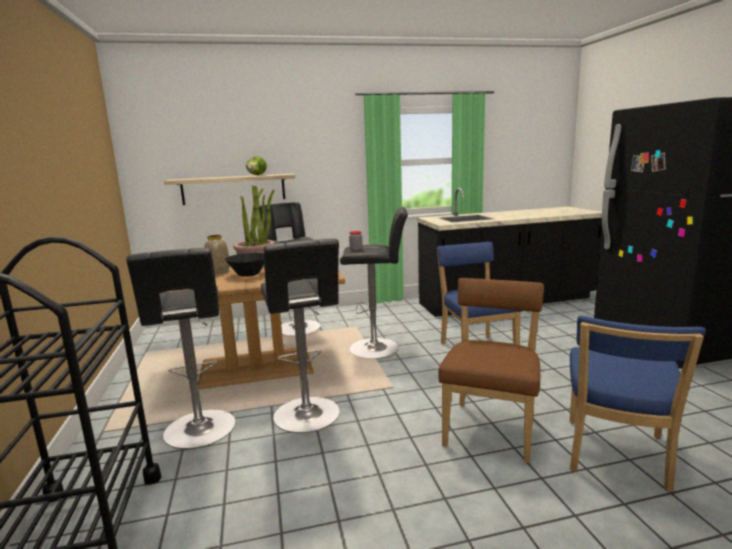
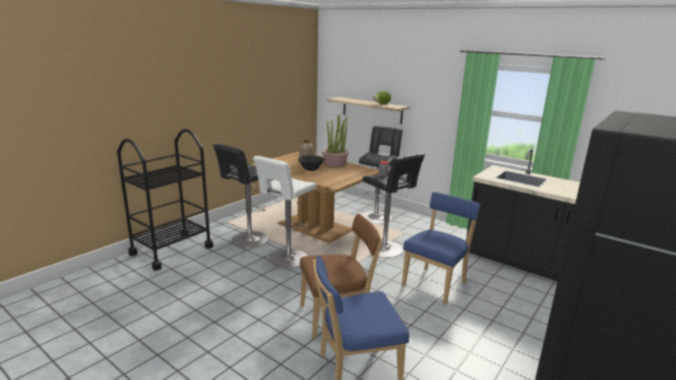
camera: 50 degrees right, 5 degrees up
(308, 416) = (286, 259): black stool -> white stool

